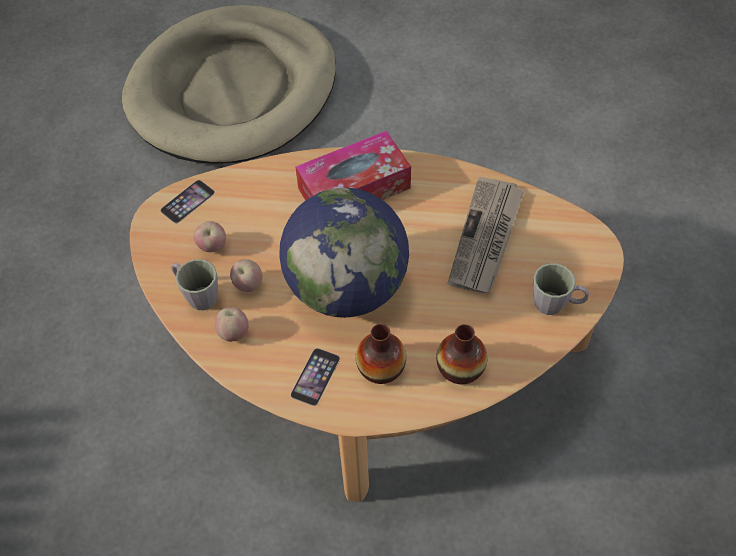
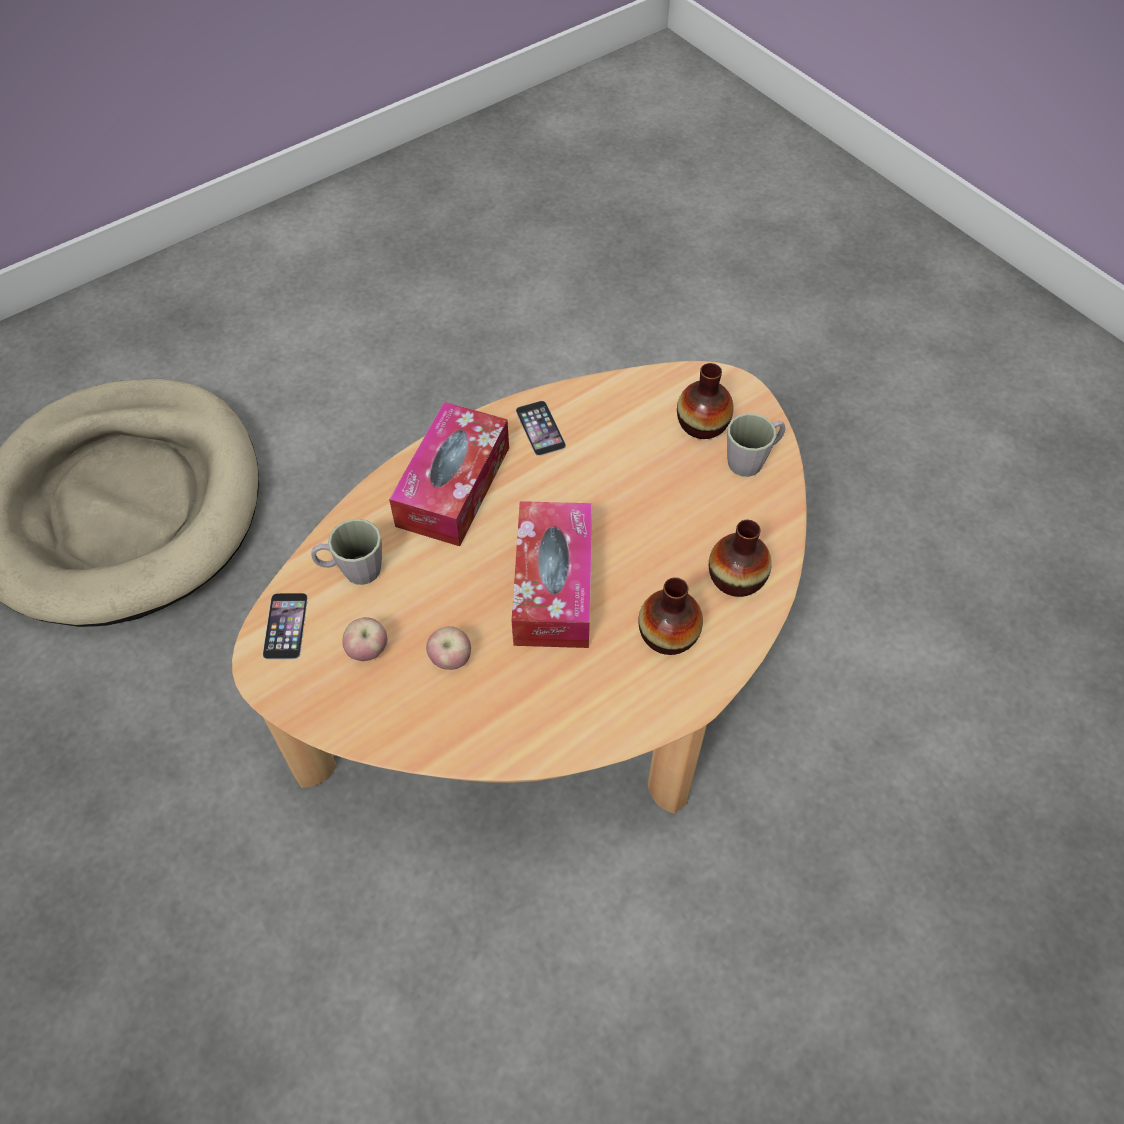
camera: 45 degrees left, 0 degrees up
(197, 294) = (407, 711): grey mug -> grey mug (353, 570)
(233, 333) = (490, 718): apple -> none
(315, 376) = (618, 693): phone -> phone (540, 428)
(347, 288) = (553, 586): globe -> tissue box
(486, 238) = (630, 445): newspaper -> none
(549, 258) = (702, 424): none -> vase

